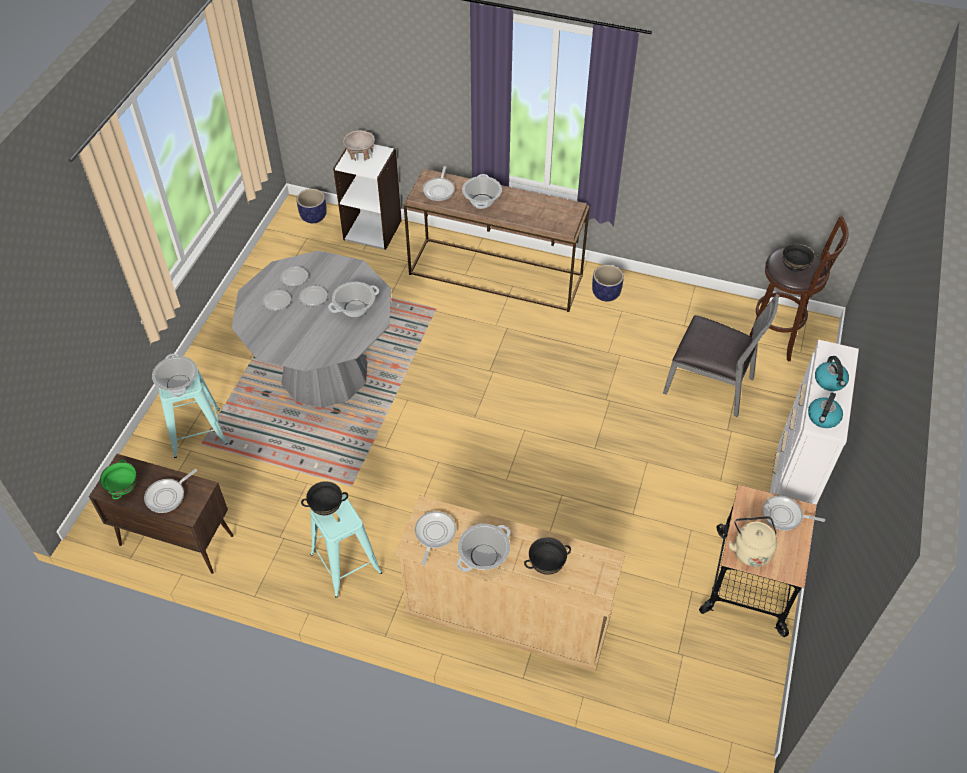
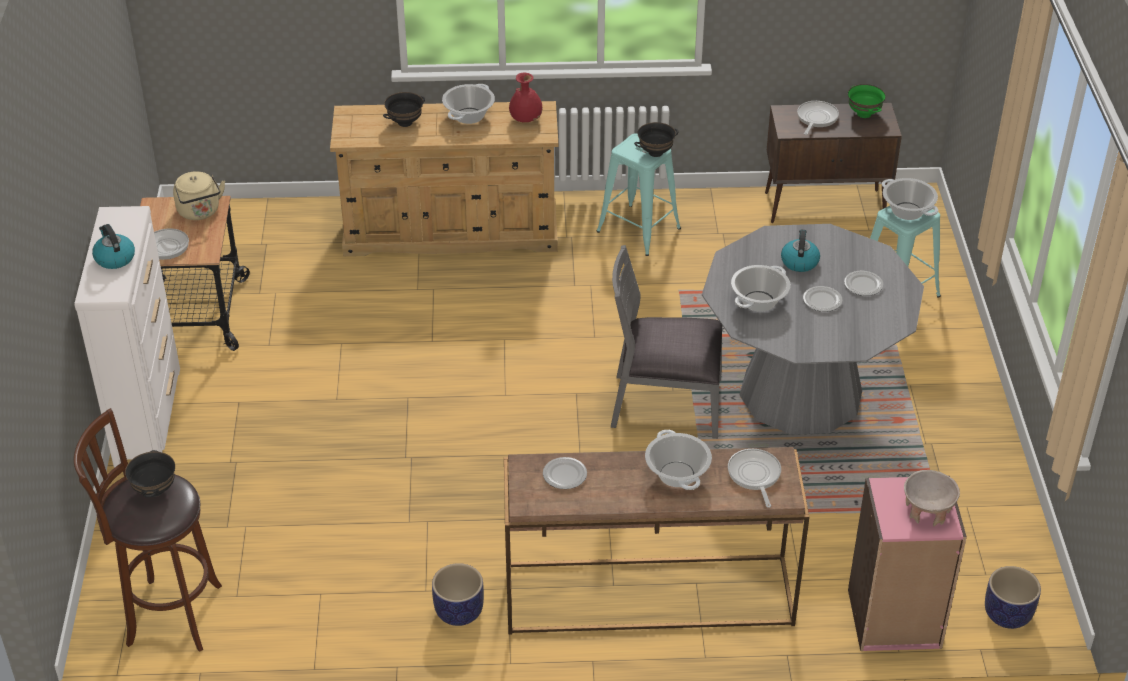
camera: 160 degrees right, 10 degrees down
(294, 277) = (868, 317): plate -> plate (565, 475)
(373, 229) = (894, 619): white bookcase -> pink bookcase
(434, 534) = (525, 119): frying pan -> red vase
(709, 384) = (268, 515): grey chair -> grey chair (665, 404)
(823, 418) = (125, 221): kettle -> kettle (799, 261)

